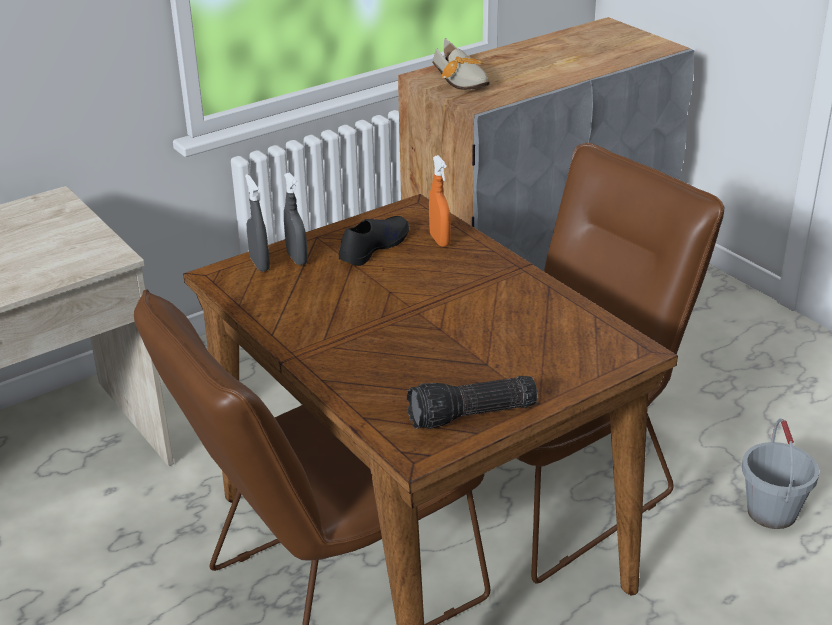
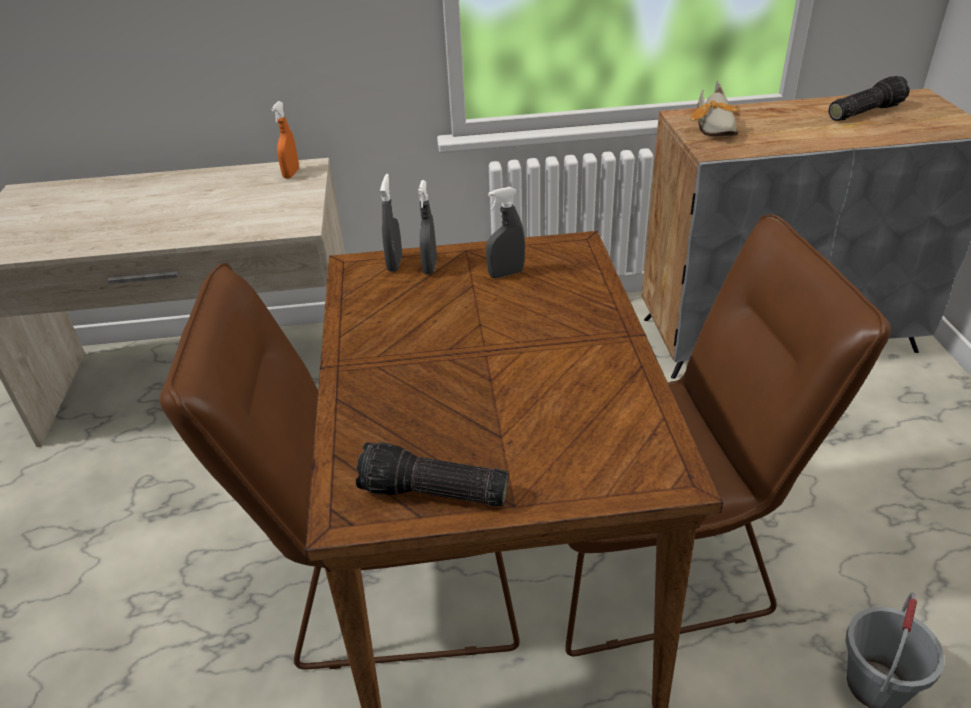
camera: 30 degrees right, 5 degrees up
(373, 247) = (506, 274): black shoe -> grey spray bottle
(439, 240) = (573, 283): orange spray bottle -> orange spray bottle (291, 174)
(573, 46) = (864, 112): none -> flashlight

